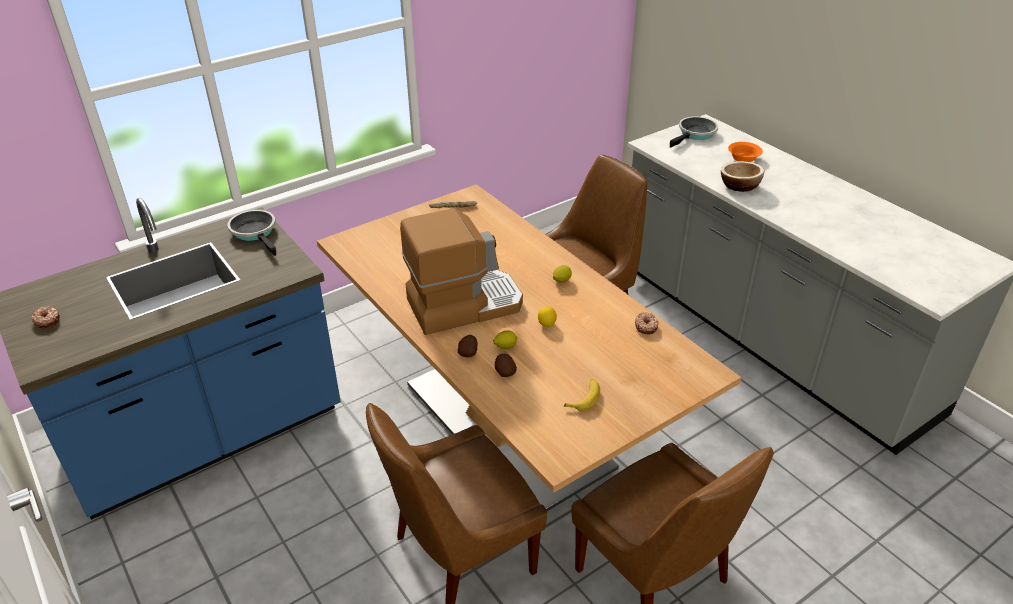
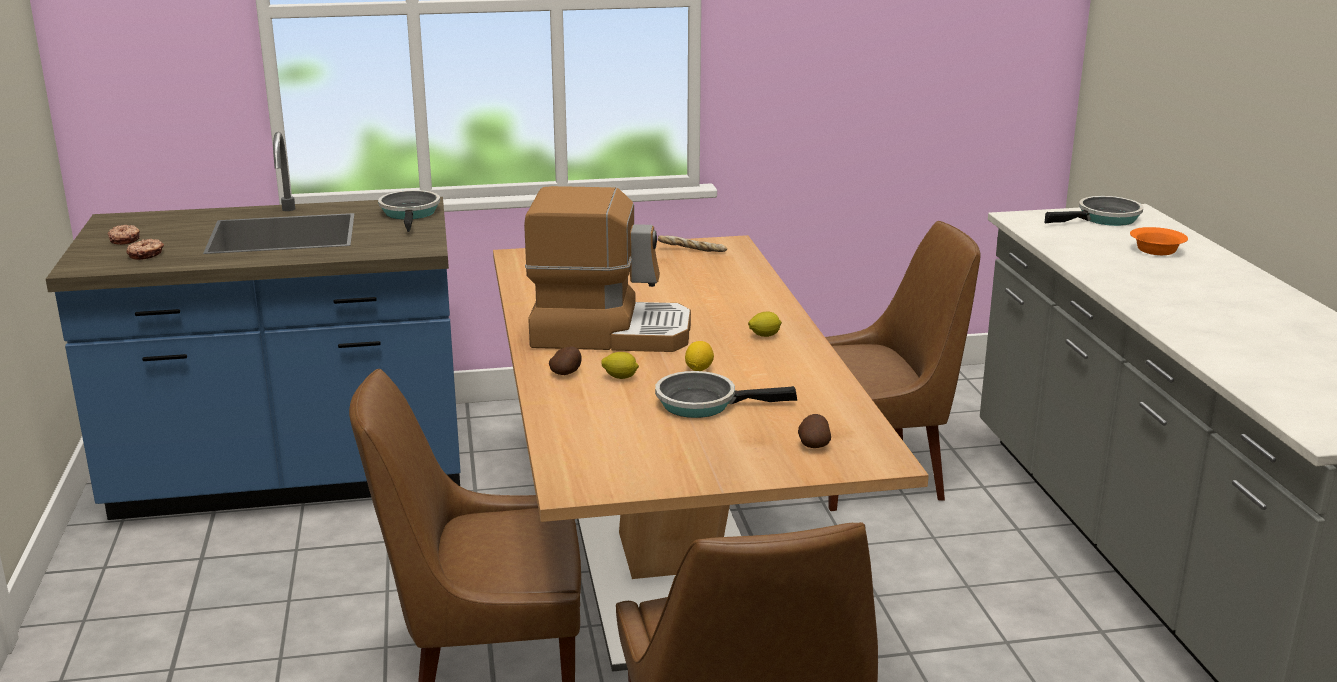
camera: 25 degrees right, 15 degrees down
(504, 372) = (593, 398): potato -> potato (813, 444)
(574, 355) = (703, 403): none -> frying pan
(584, 398) = (672, 443): banana -> none
(646, 326) = (838, 399): donut -> donut (146, 255)
(739, 186) = (1115, 275): bowl -> none

